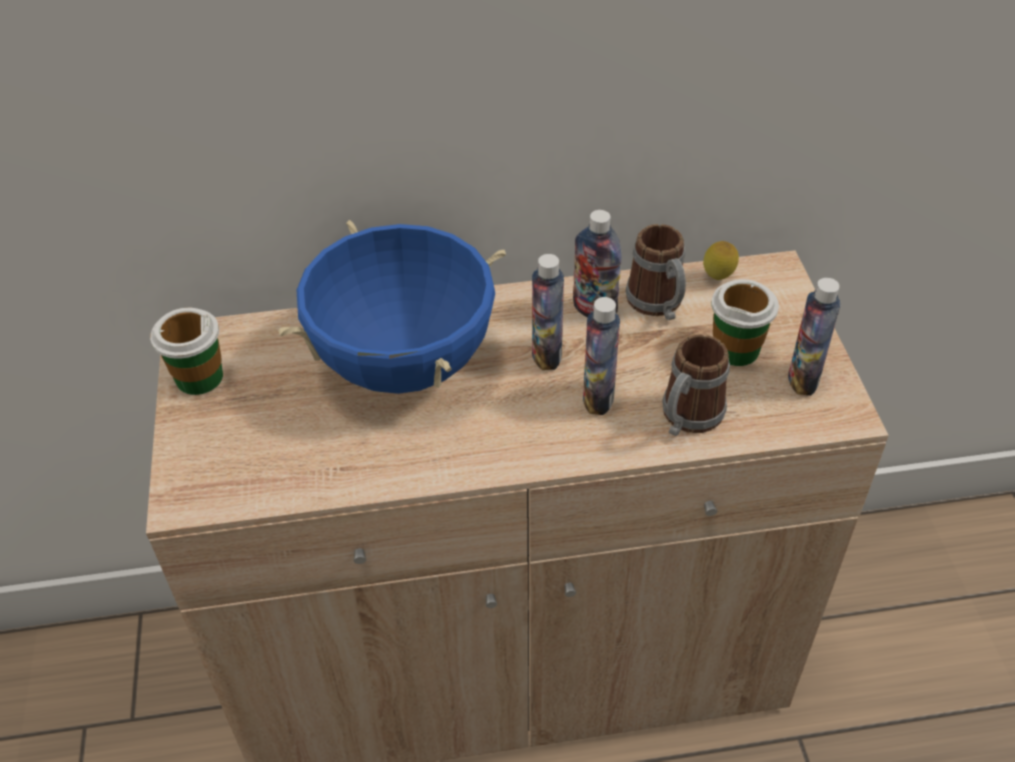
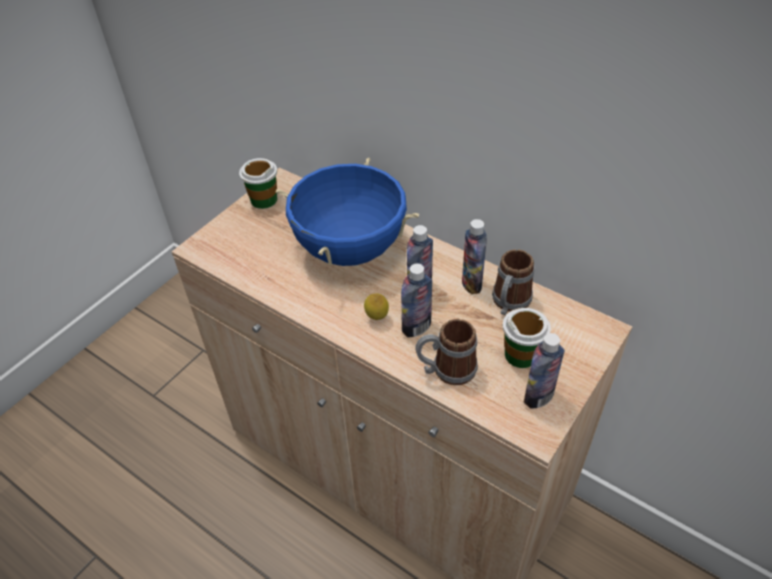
camera: 45 degrees right, 0 degrees up
(717, 278) = (561, 311): lemon -> lemon (377, 318)

